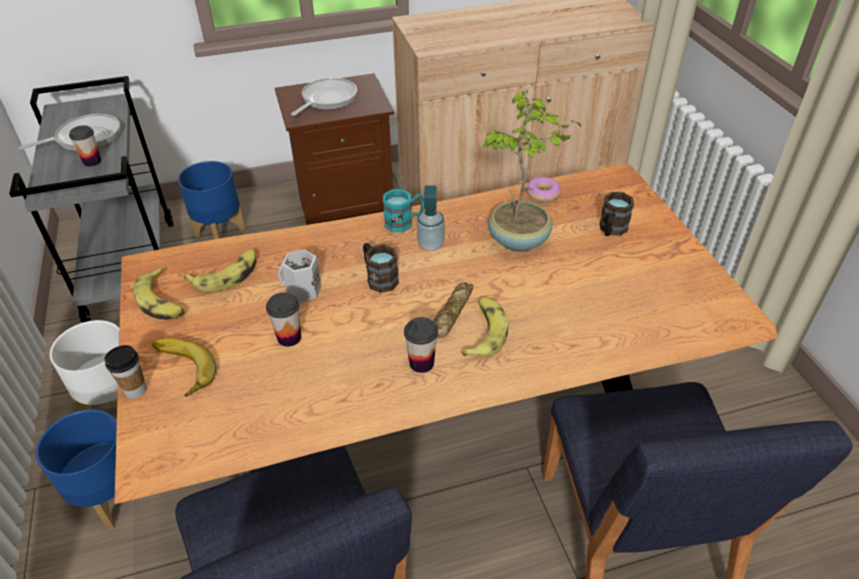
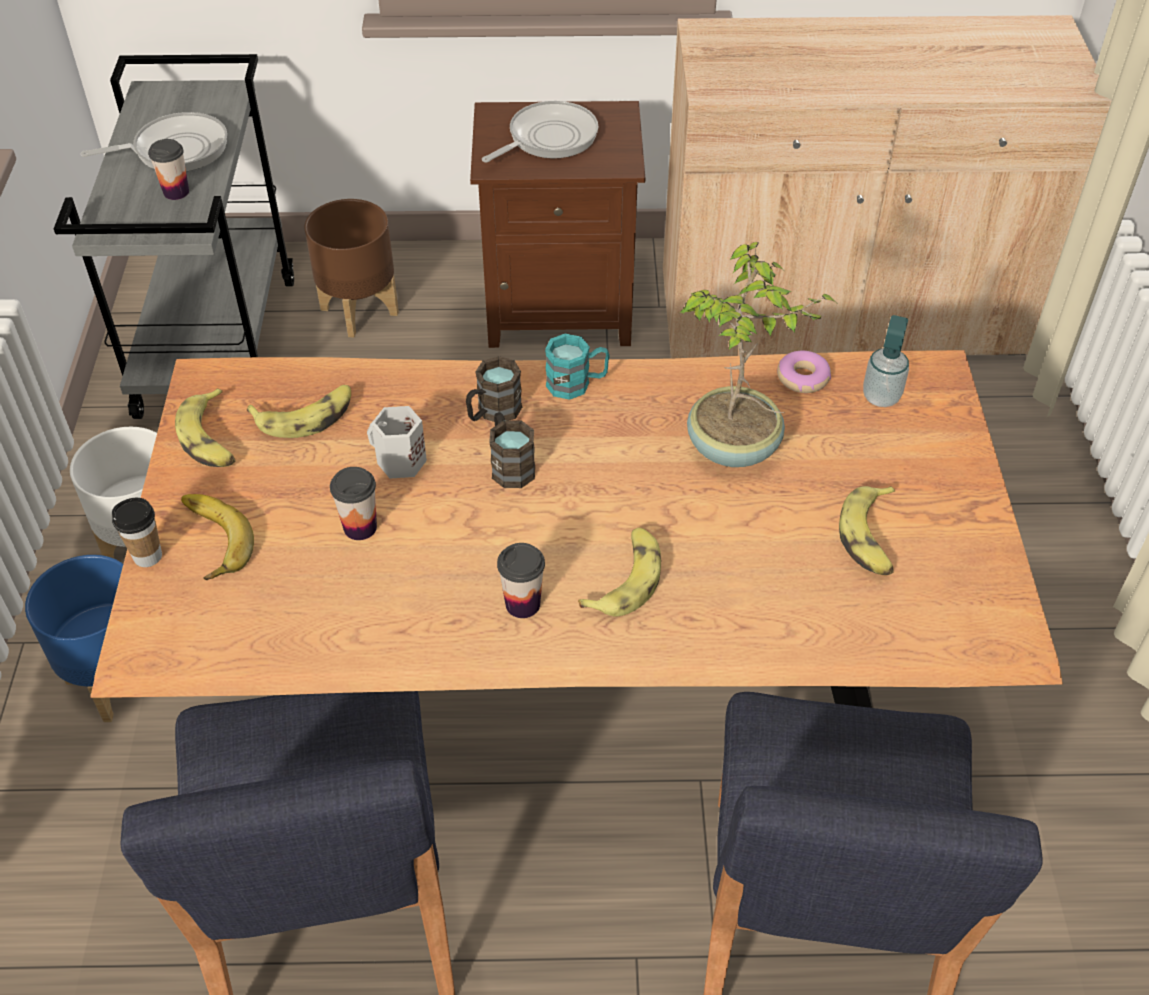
camera: 15 degrees right, 5 degrees up
(221, 233) = (360, 311): blue planter -> brown planter
(430, 244) = (602, 428): soap dispenser -> soap dispenser (881, 397)
(451, 313) = (590, 540): bread -> none
(611, 230) = (881, 460): brown mug -> brown mug (492, 412)
(626, 275) = (870, 538): none -> banana

